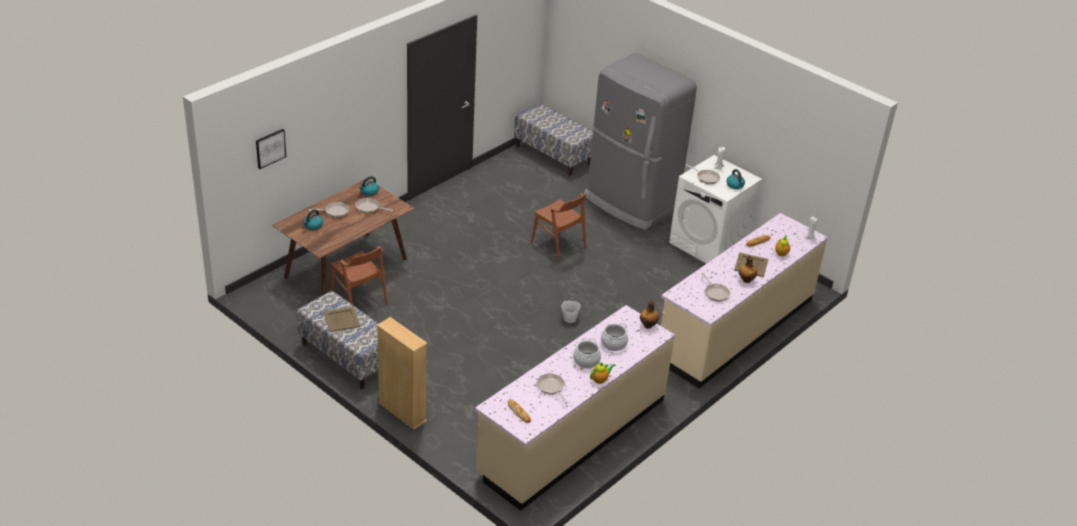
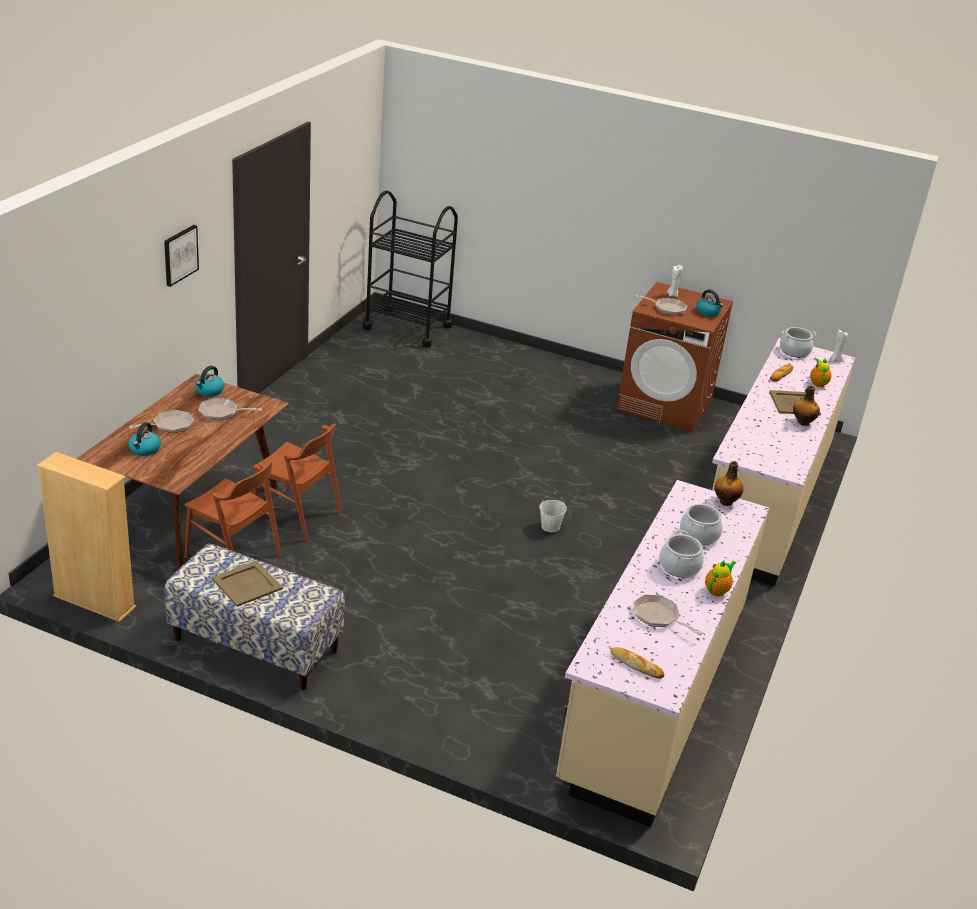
camera: 20 degrees left, 5 degrees down
(270, 148) = (63, 328): picture -> picture (180, 255)
(402, 412) = (385, 712): beige bookcase -> beige bookcase (94, 602)
(553, 155) = (407, 327): bench -> black cart
(558, 245) = (479, 435): brown chair -> brown chair (297, 515)
(630, 203) = (539, 371): grey fridge -> none
(709, 244) = (665, 404): white washing machine -> brown washing machine
(715, 293) = (778, 444): frying pan -> none
(783, 225) = (794, 351): none -> cooking pot

